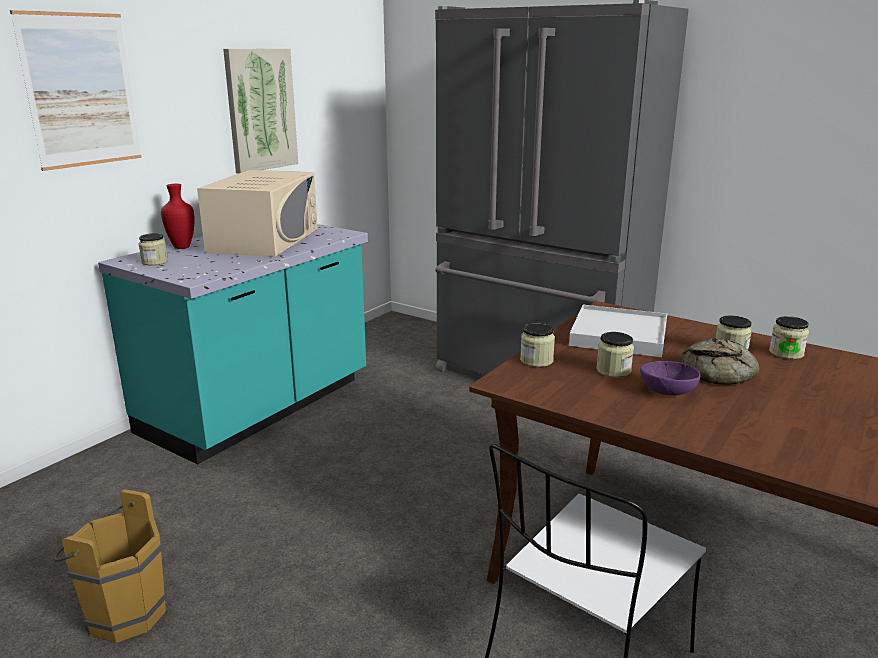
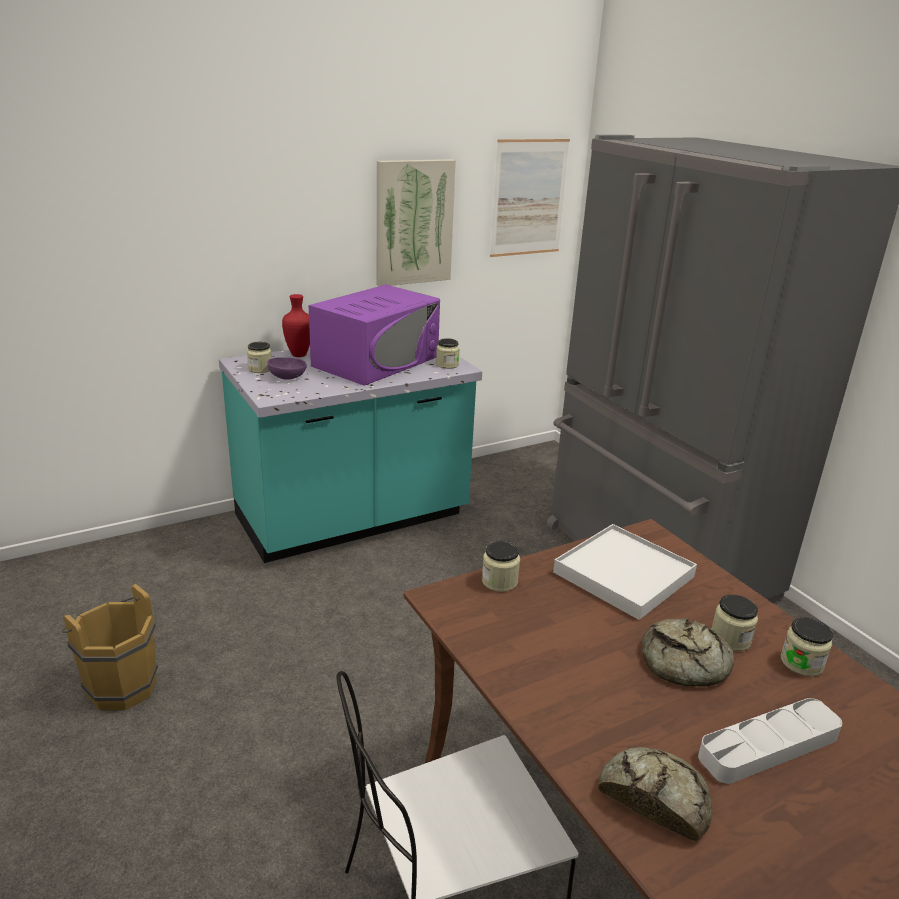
camera: 25 degrees right, 5 degrees up
(81, 90) = (219, 202): picture -> picture (529, 198)
(264, 240) = (376, 361): beige microwave -> purple microwave
(613, 371) = (565, 620): jar -> jar (447, 364)
(666, 391) = (594, 667): purple bowl -> purple bowl (287, 377)
(796, 448) = (655, 797): none -> bread
(823, 400) = (768, 746): none -> grey tray

